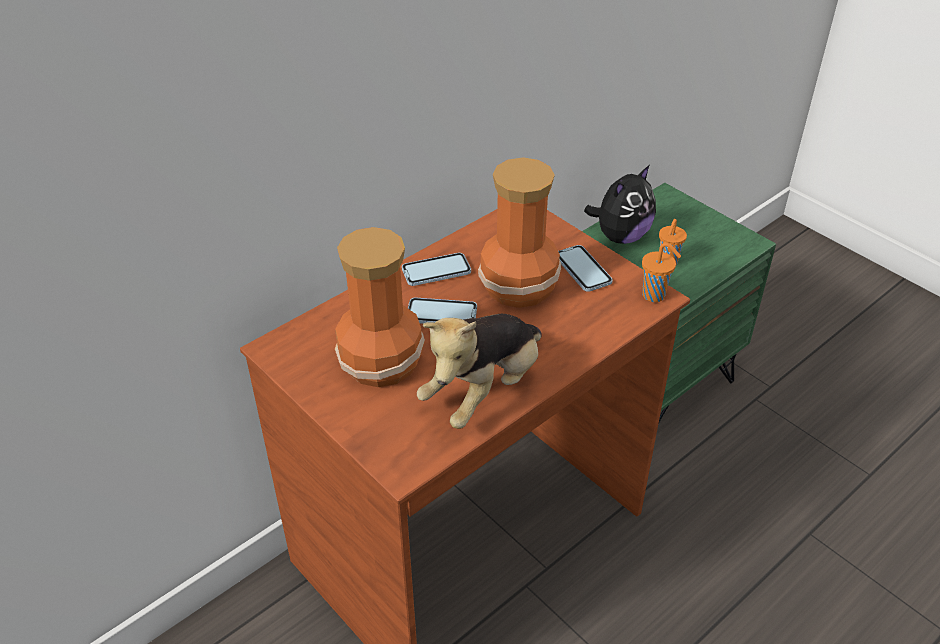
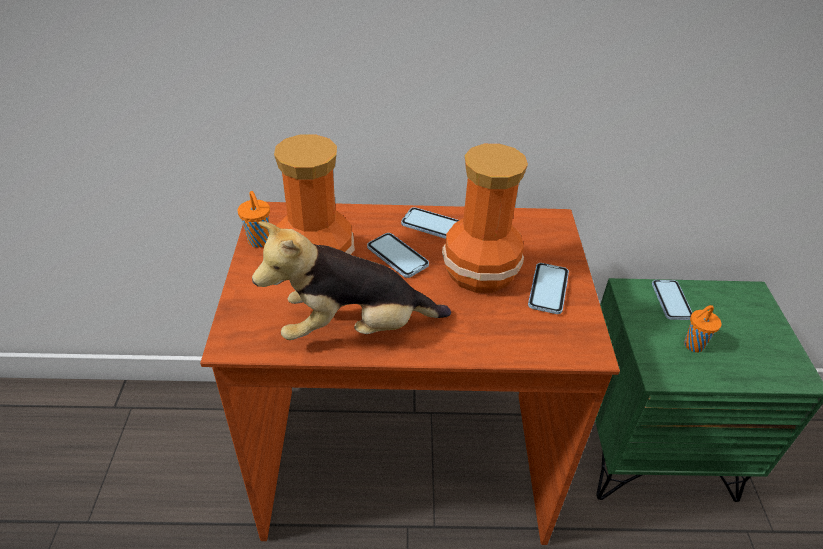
camera: 40 degrees right, 0 degrees up
(620, 236) = (671, 301): plush toy -> phone
(655, 295) = (587, 347): orange cup -> orange cup (259, 242)

